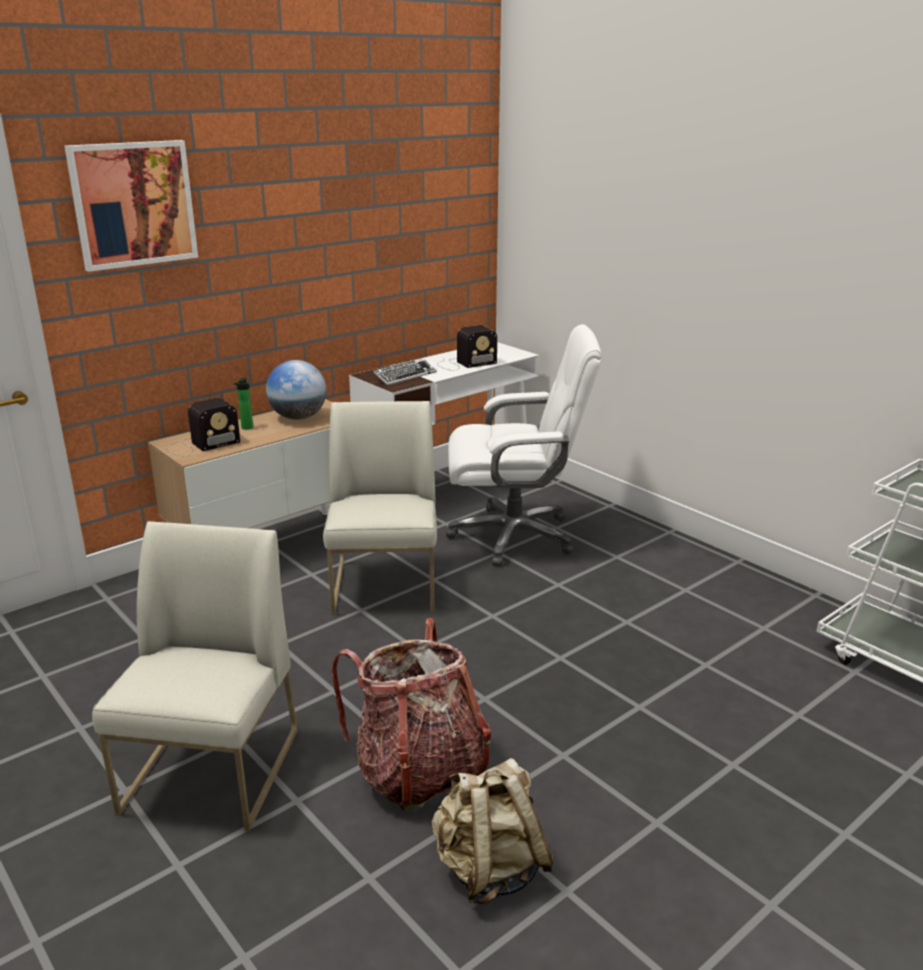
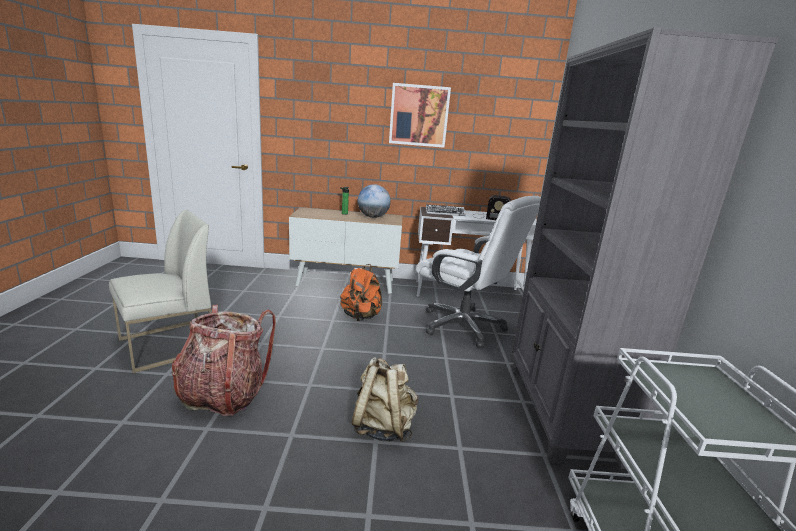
camera: 40 degrees right, 5 degrees down
(133, 204) = (312, 86): picture -> picture (419, 115)
(200, 445) = (313, 213): radio -> none
(386, 586) = (361, 317): white chair -> orange backpack
(489, 869) = (159, 459): beige backpack -> beige backpack (383, 427)
(725, 582) = (561, 412): none -> grey bookcase

